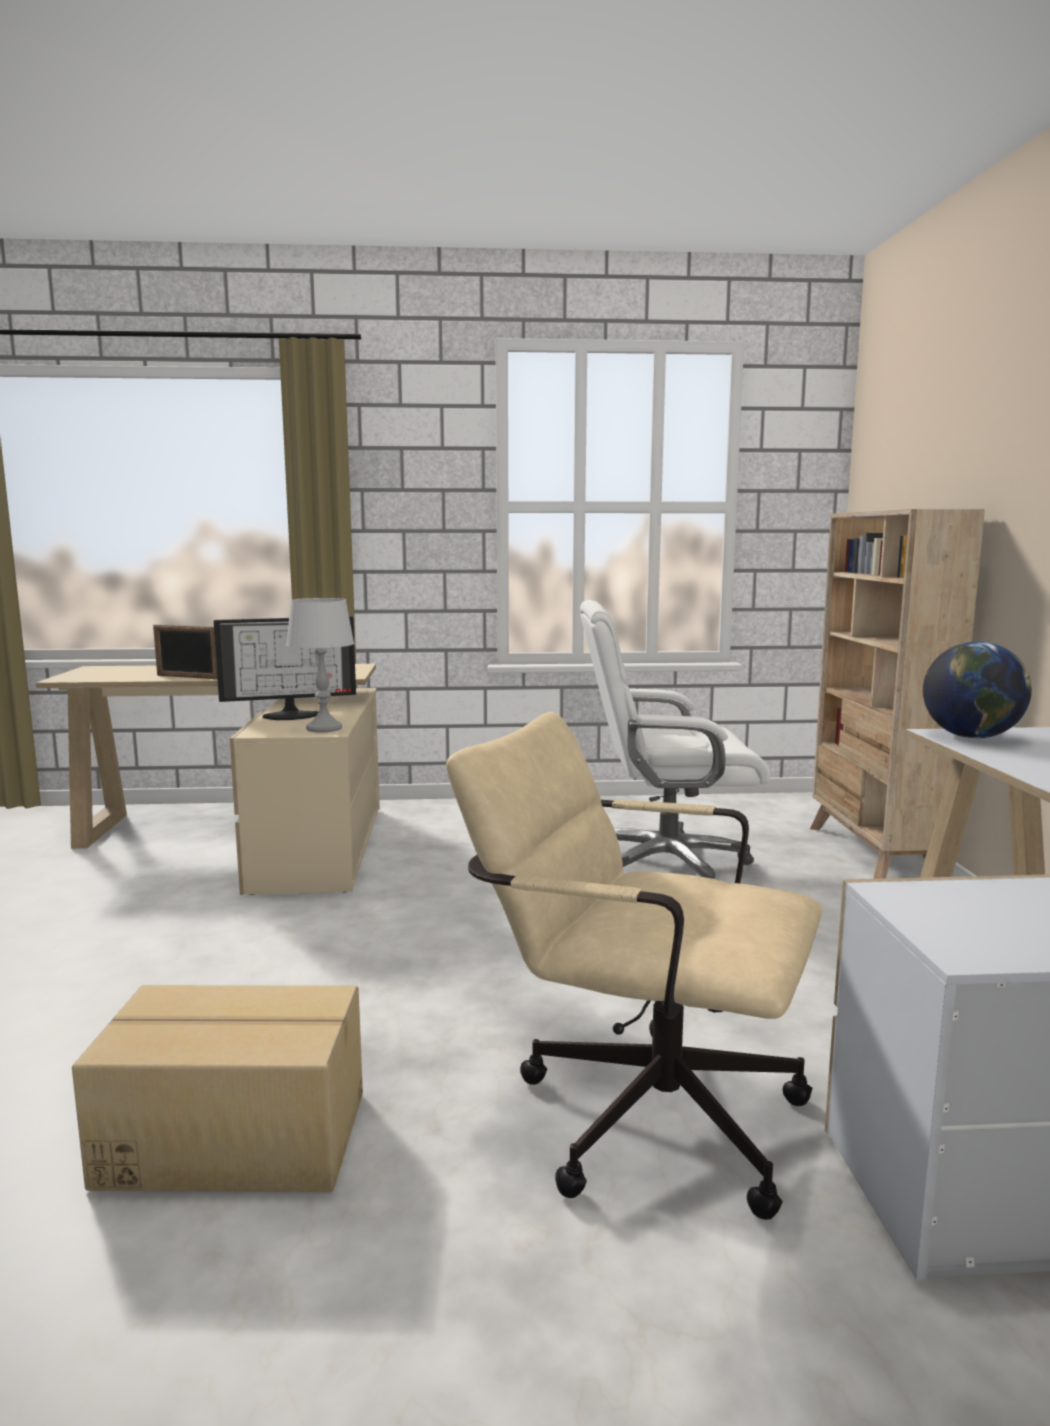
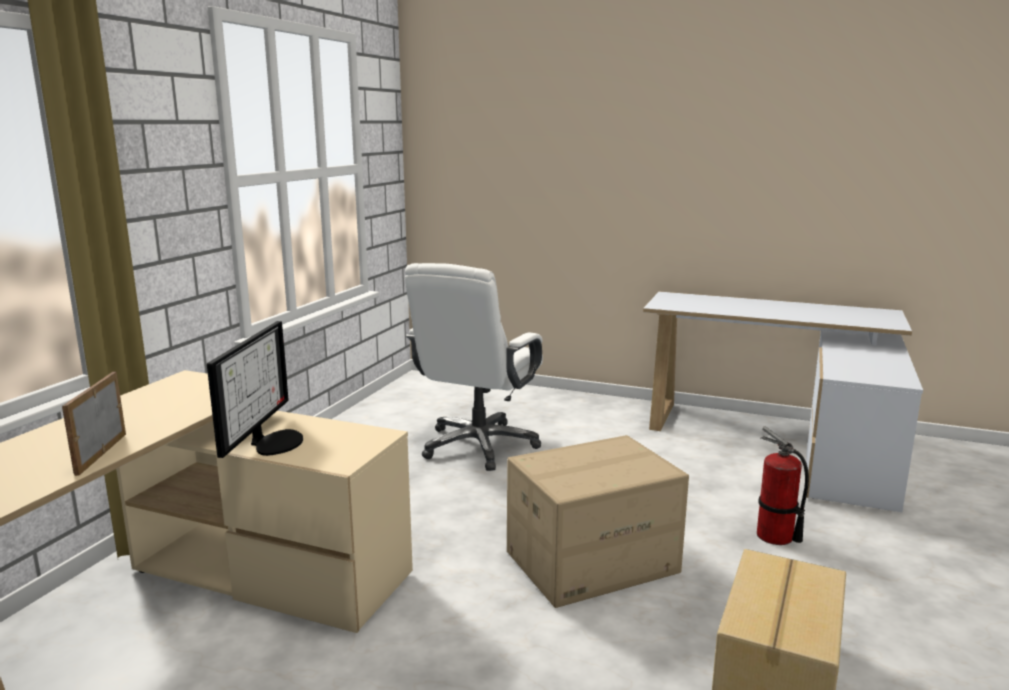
camera: 65 degrees left, 5 degrees up
(187, 677) = (101, 453): picture frame -> picture frame turned 135 degrees clockwise
(324, 728) = (363, 435): grey table lamp -> none
(439, 975) = (591, 561): none -> cardboard box
(635, 1110) = (774, 536): beige office chair -> fire extinguisher
(872, 853) = (522, 393): beige bookcase -> none
(971, 737) = (671, 304): globe -> none

